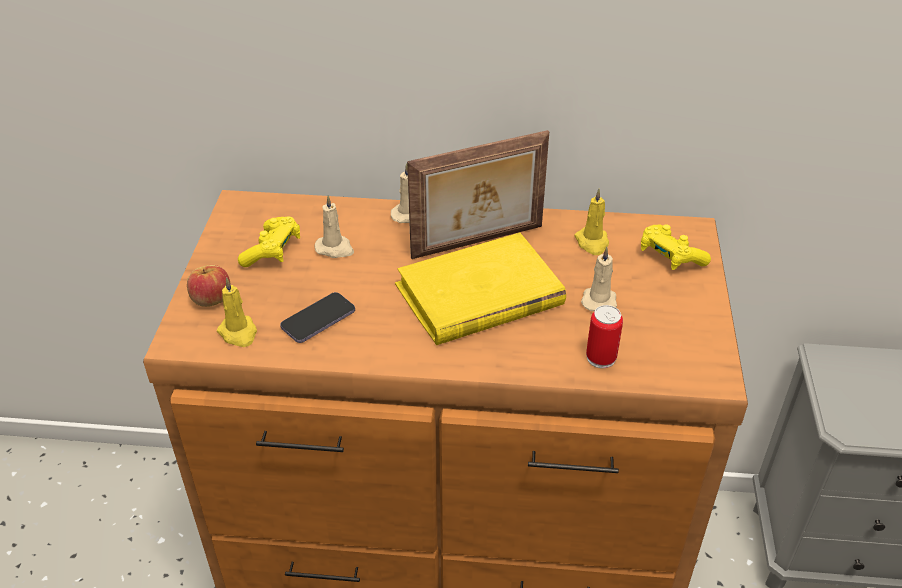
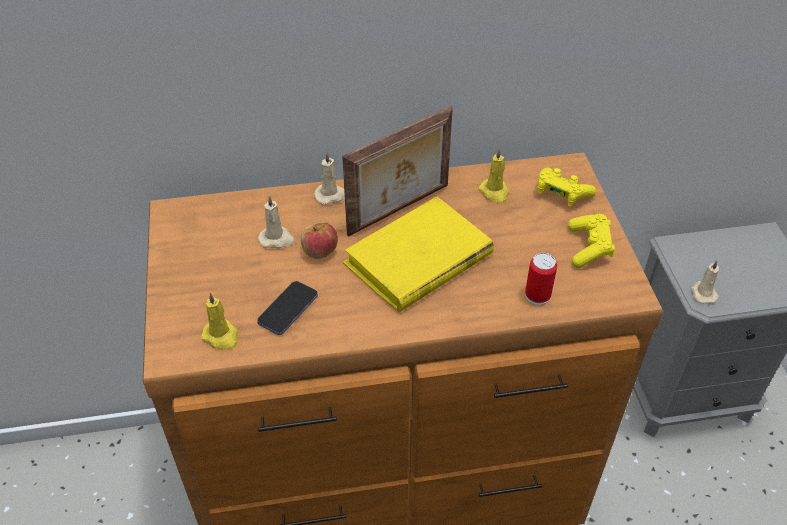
camera: 15 degrees left, 5 degrees up
(211, 299) = (183, 309): apple -> apple (319, 251)
(272, 251) = (221, 252): yellow game controller -> yellow game controller (589, 247)
(599, 300) = (518, 244): beige candle -> beige candle (702, 293)

